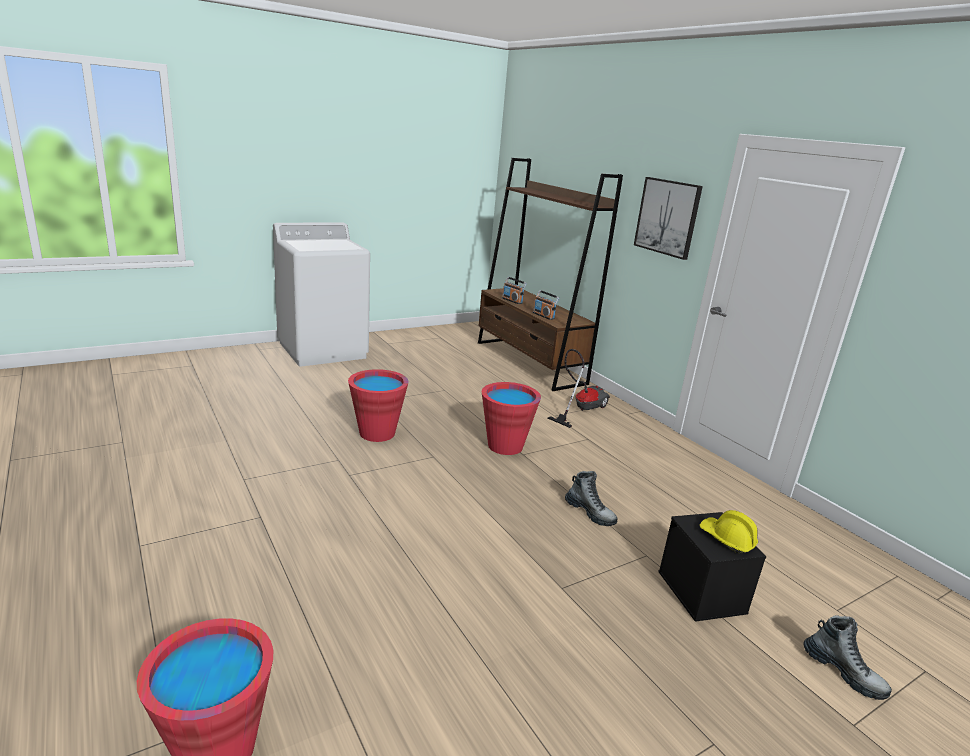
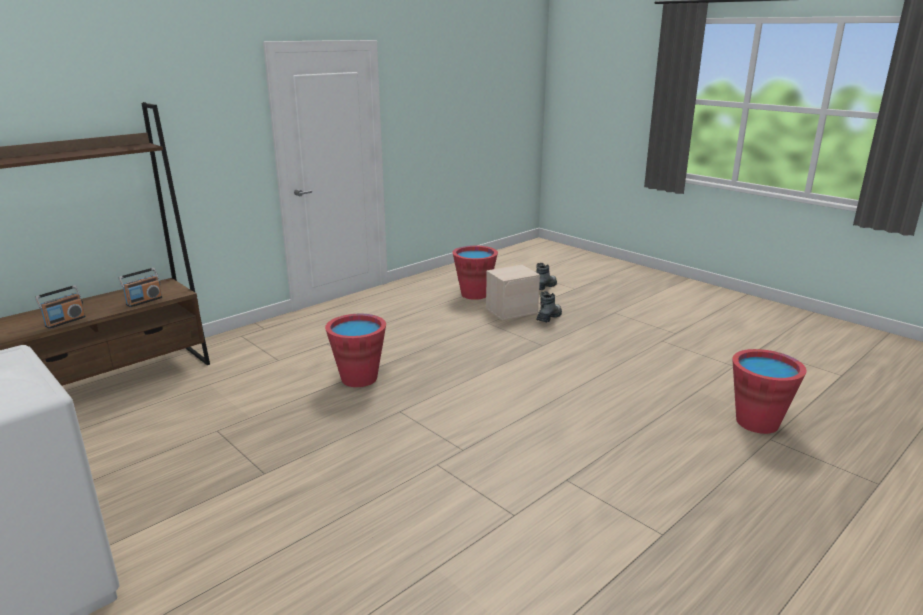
camera: 100 degrees left, 0 degrees up
(377, 433) = (362, 454): red bucket -> red bucket (474, 294)
(580, 409) = (257, 348): vacuum cleaner -> none
(590, 513) = (450, 339): boot -> boot (548, 318)
(667, 217) = (215, 132): picture -> none
(703, 592) = (512, 310): black storage box -> beige storage box
(727, 539) = (515, 270): yellow hard hat -> none

